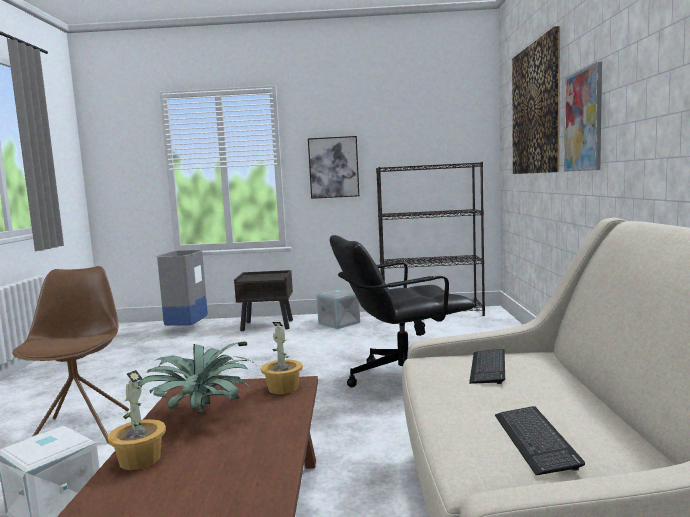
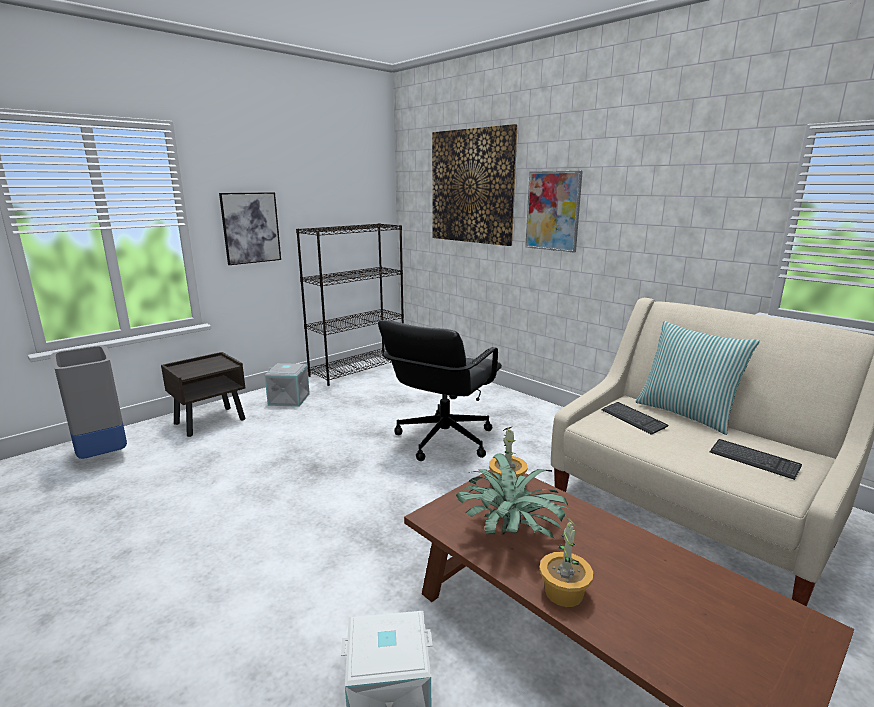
camera: 45 degrees left, 10 degrees up
(81, 429) = (228, 624): brown chair -> none
(579, 381) = (686, 414): none -> pillow

